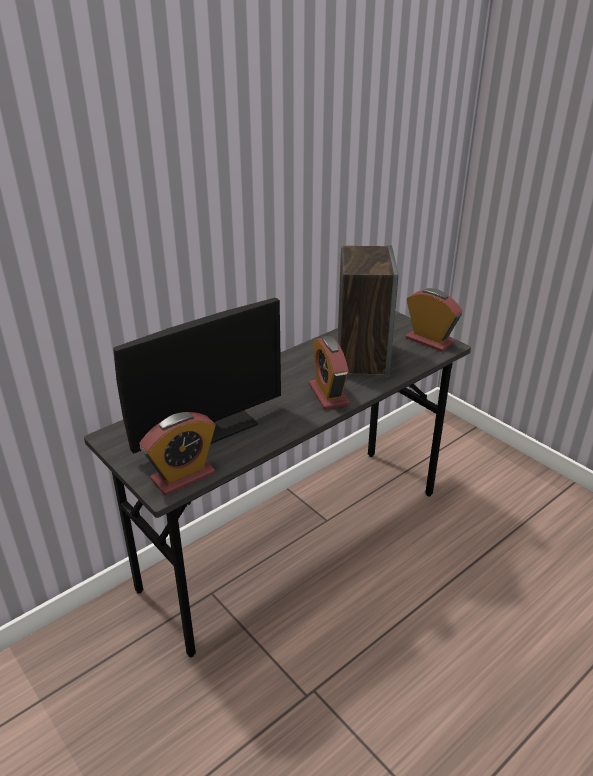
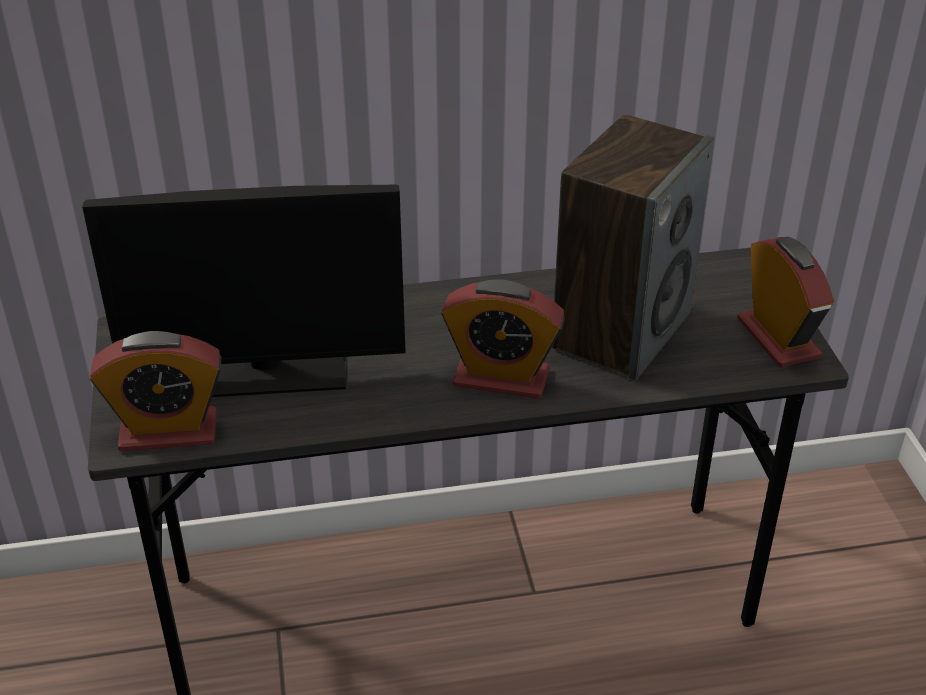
camera: 30 degrees right, 5 degrees up
(328, 394) = (501, 378): alarm clock -> alarm clock turned 90 degrees counterclockwise

